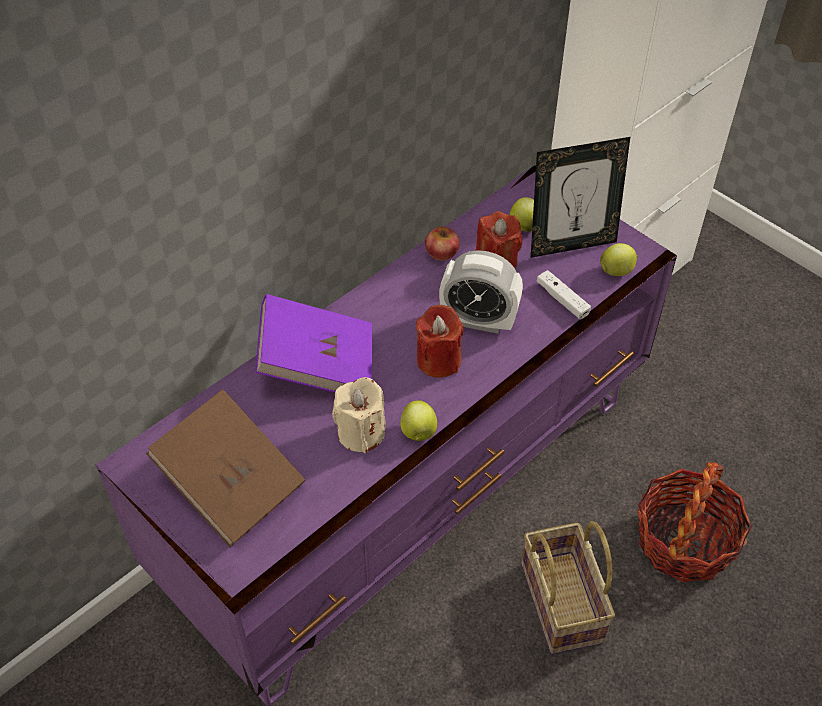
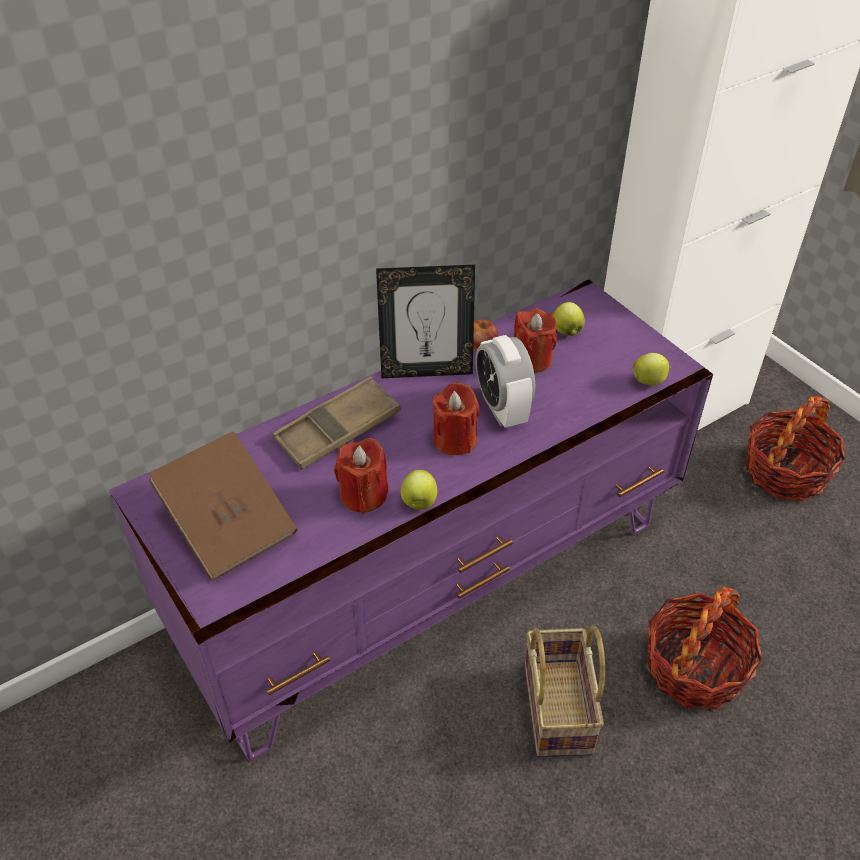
camera: 10 degrees right, 5 degrees down
(317, 365) = (338, 429): purple book -> brown tray
(361, 433) = (363, 495): beige candle -> red candle
(478, 320) = (502, 409): alarm clock -> alarm clock turned 45 degrees clockwise
(562, 300) = (589, 400): white game controller -> none
(571, 244) = (609, 352): picture frame -> picture frame (426, 371)
(738, 328) = (785, 472): none -> basket

